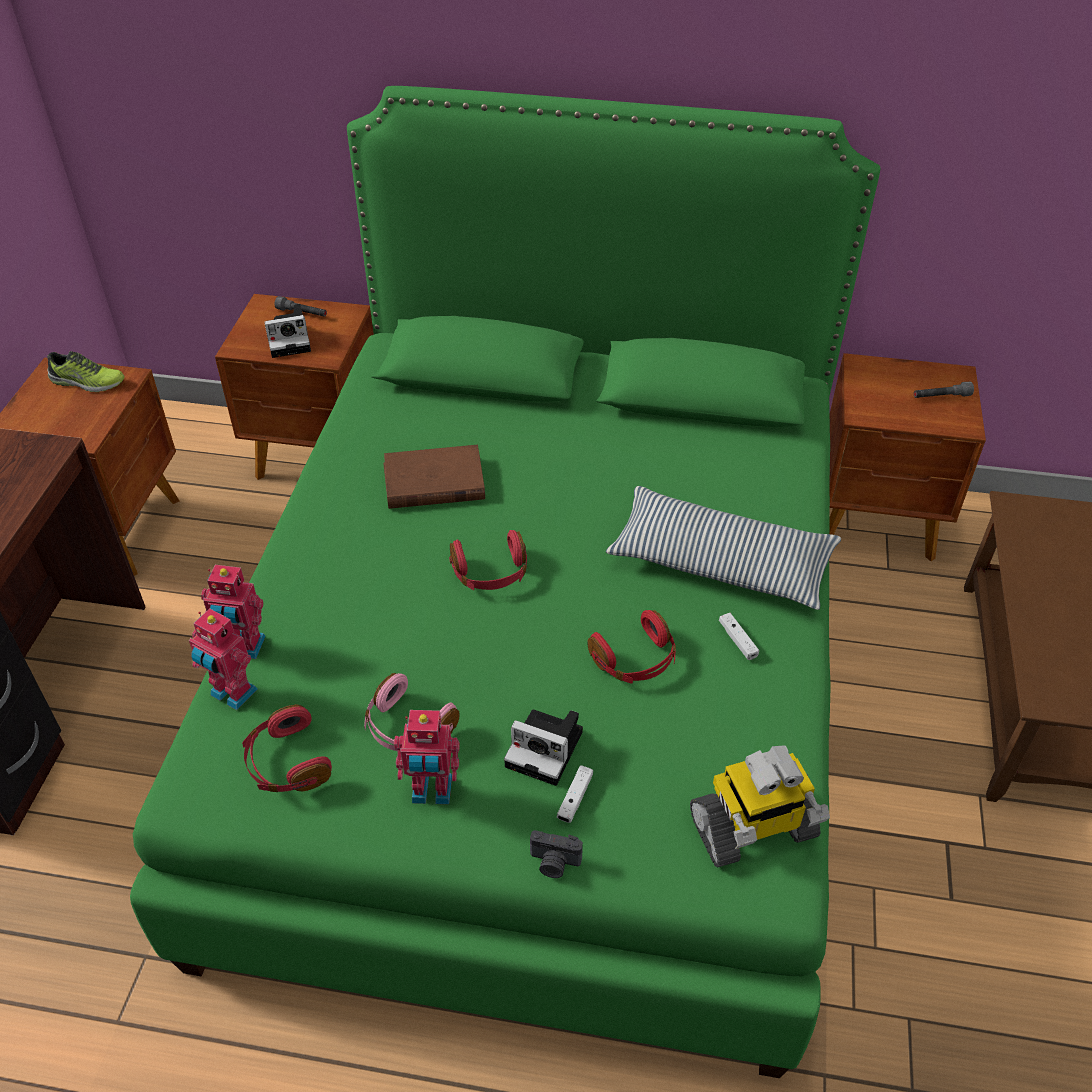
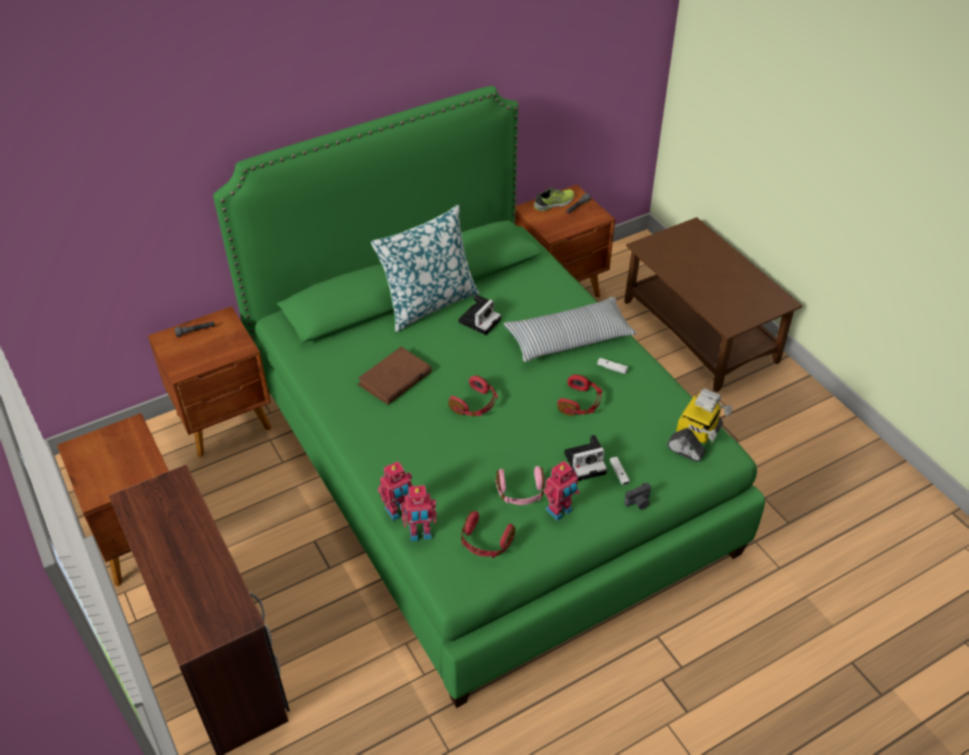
camera: 40 degrees left, 0 degrees up
(87, 382) = (109, 442): shoe -> shoe (554, 203)
(290, 340) = (209, 350): camera -> camera (480, 320)
(583, 414) = (429, 303): none -> pillow

